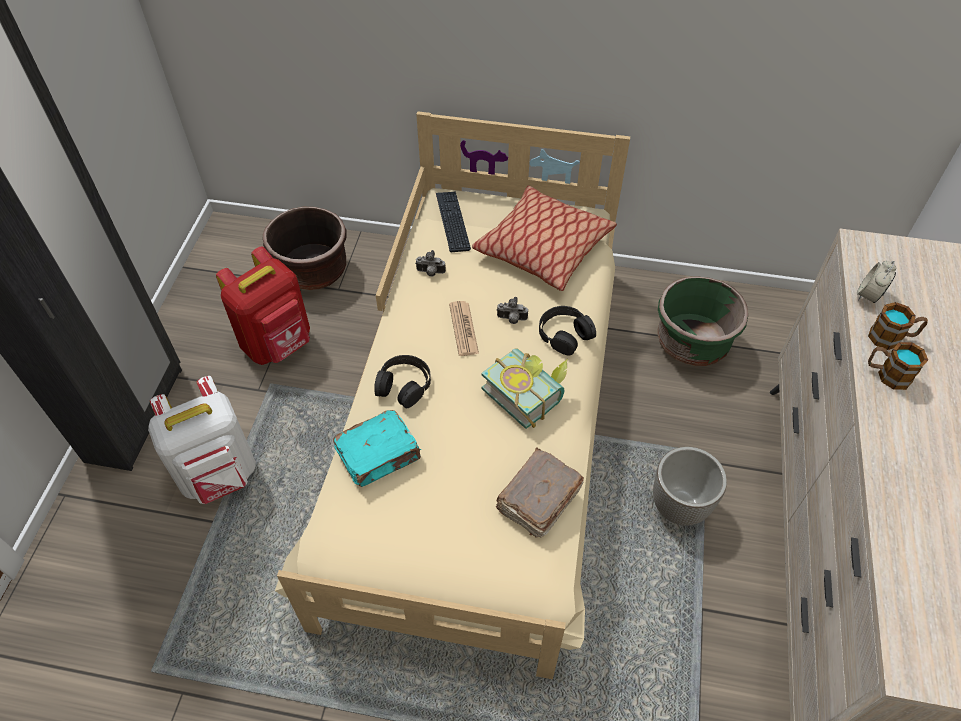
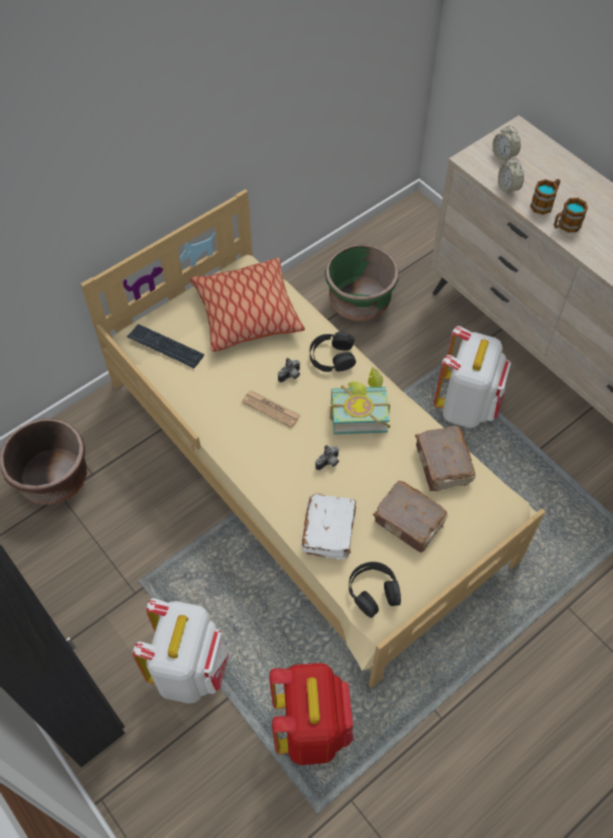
camera: 50 degrees left, 5 degrees up
(278, 344) = (104, 551): red backpack -> red backpack (311, 727)
(379, 455) = (329, 530): turquoise book -> white book
(404, 385) = (285, 477): black headphones -> black headphones (373, 591)
(430, 273) = (199, 393): camera -> camera (329, 463)
(446, 514) = (409, 522): none -> brown book
(679, 506) = (466, 405): planter -> white backpack
(905, 266) = (504, 155): none -> alarm clock

